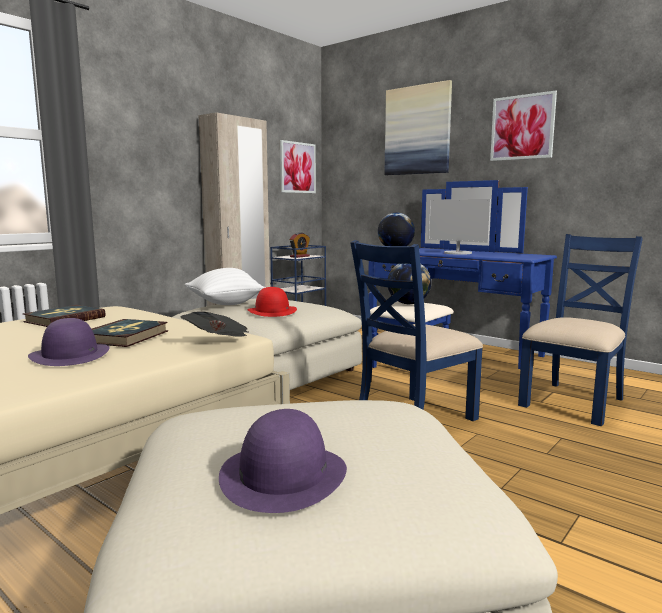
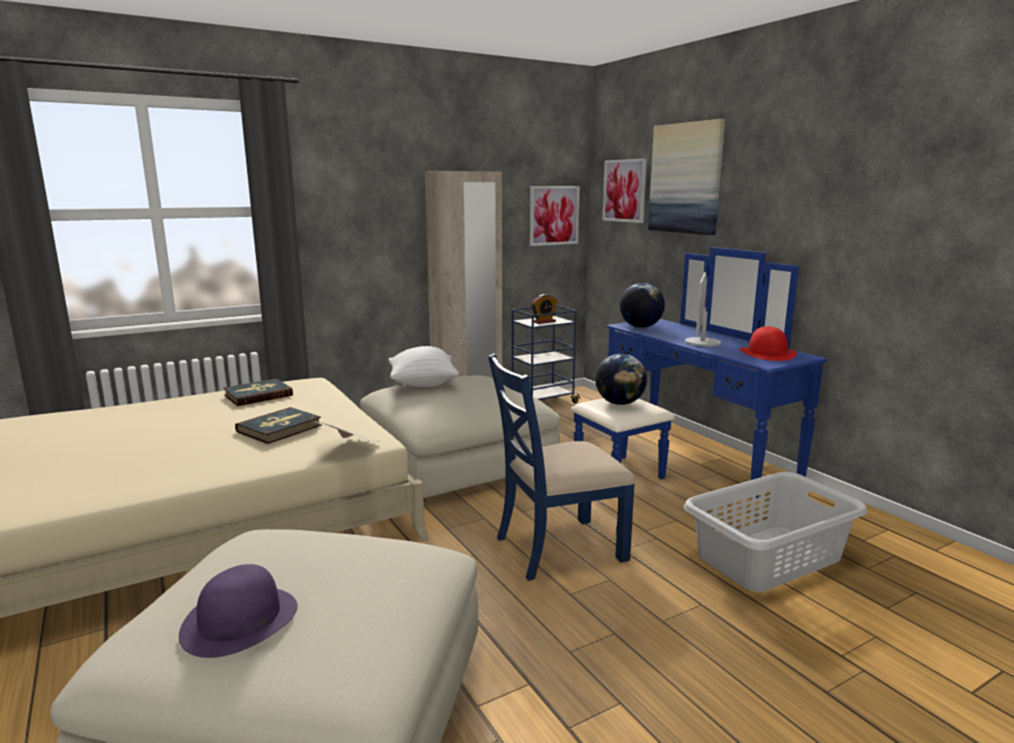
camera: 20 degrees right, 5 degrees up
(70, 355) = (215, 449): purple hat -> none
(272, 311) = (454, 402): red hat -> red hat (767, 353)
(457, 253) = (702, 342): monitor -> monitor turned 45 degrees clockwise
(522, 127) = (800, 187): picture -> picture (624, 190)
(573, 402) = (770, 558): blue chair -> grey laundry basket

